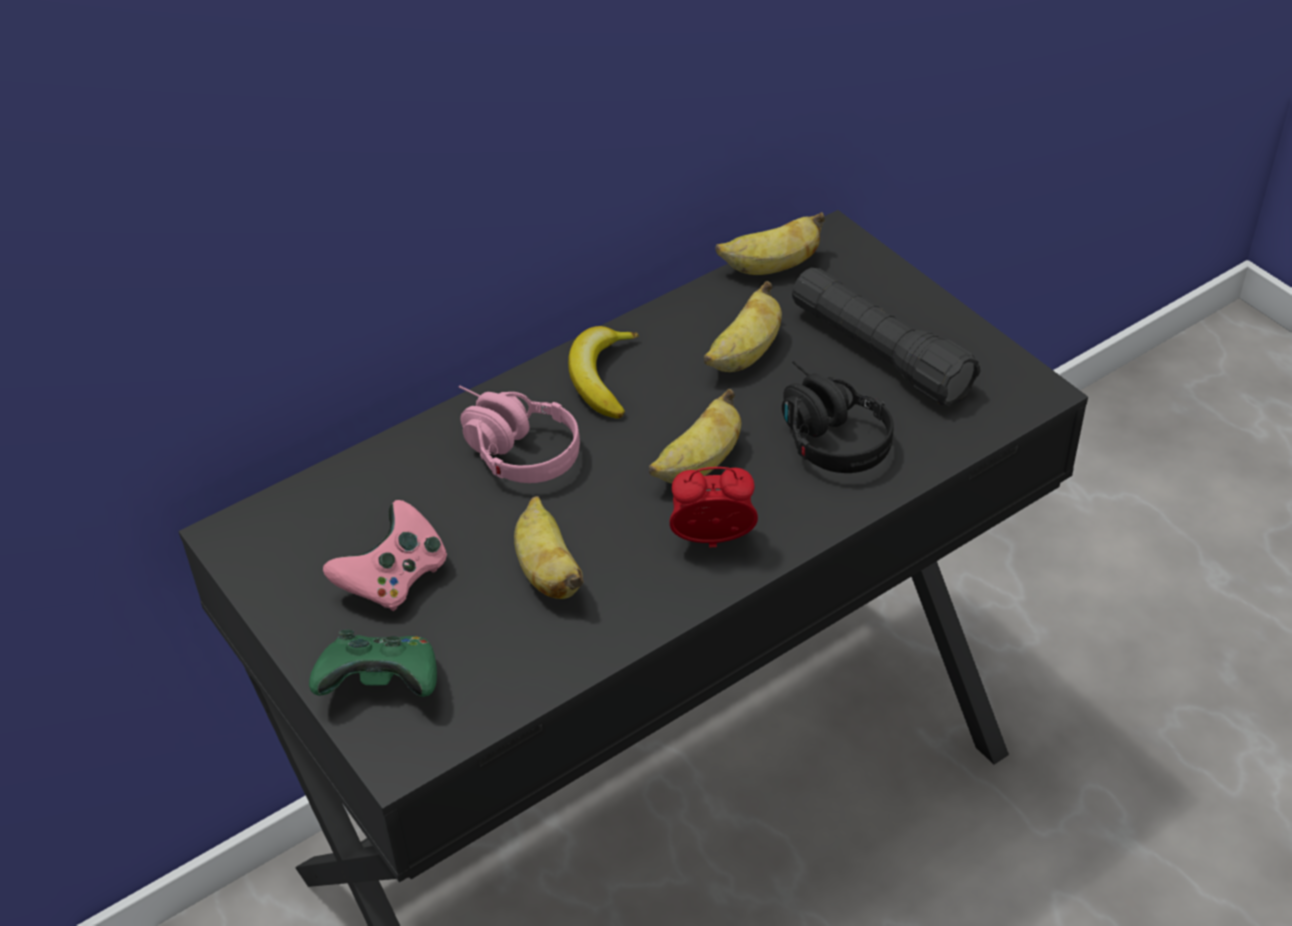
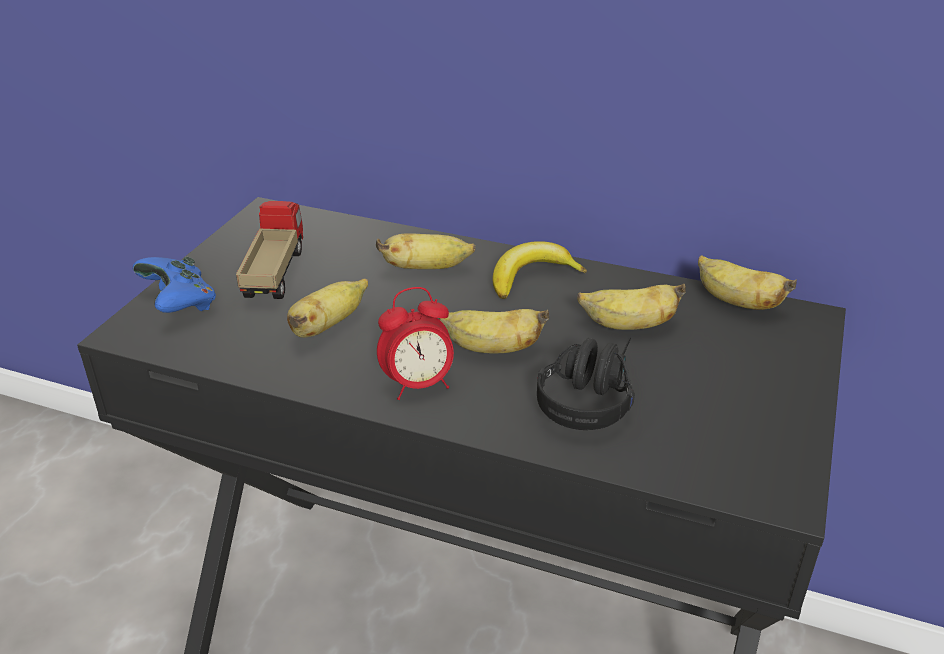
camera: 55 degrees right, 10 degrees down
(382, 685) = (180, 304): green game controller -> blue game controller
(394, 579) = (274, 273): pink game controller -> toy truck
(508, 448) = (427, 268): pink headphones -> banana
(712, 543) = (418, 385): alarm clock -> alarm clock turned 105 degrees clockwise
(879, 354) = (712, 389): black flashlight -> none

